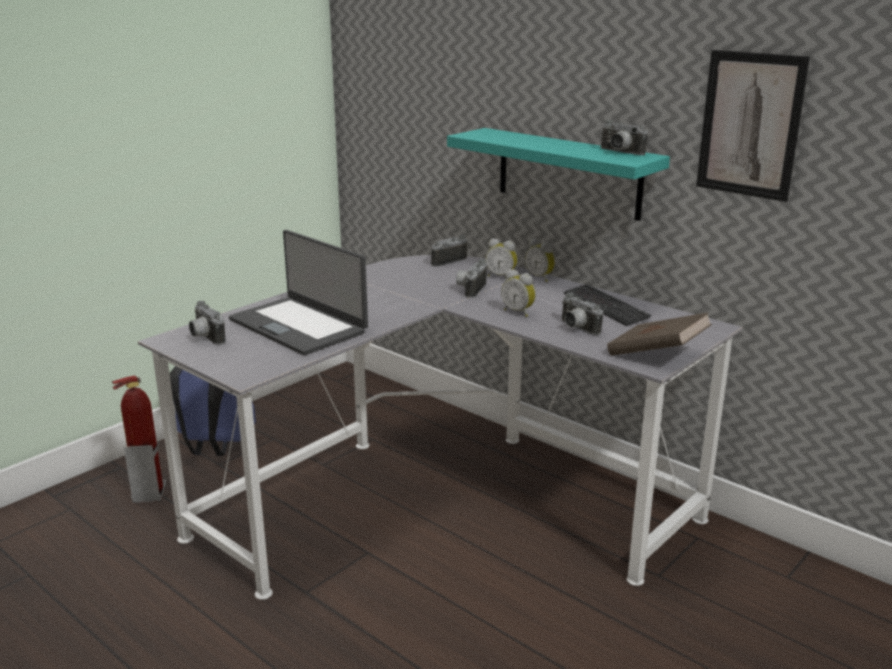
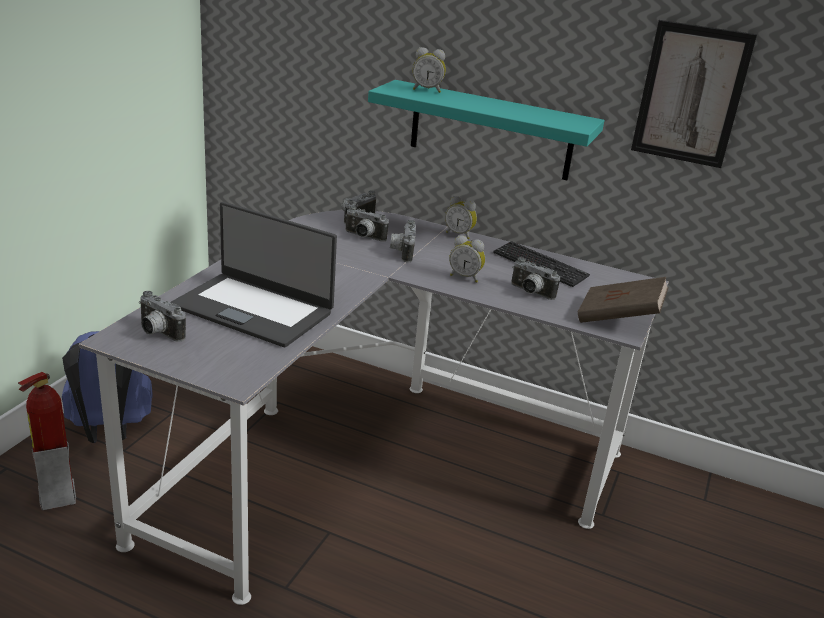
camera: 20 degrees left, 5 degrees up
(501, 276) = (422, 235): alarm clock -> alarm clock (427, 90)
(619, 152) = (557, 115): camera -> camera (363, 237)

